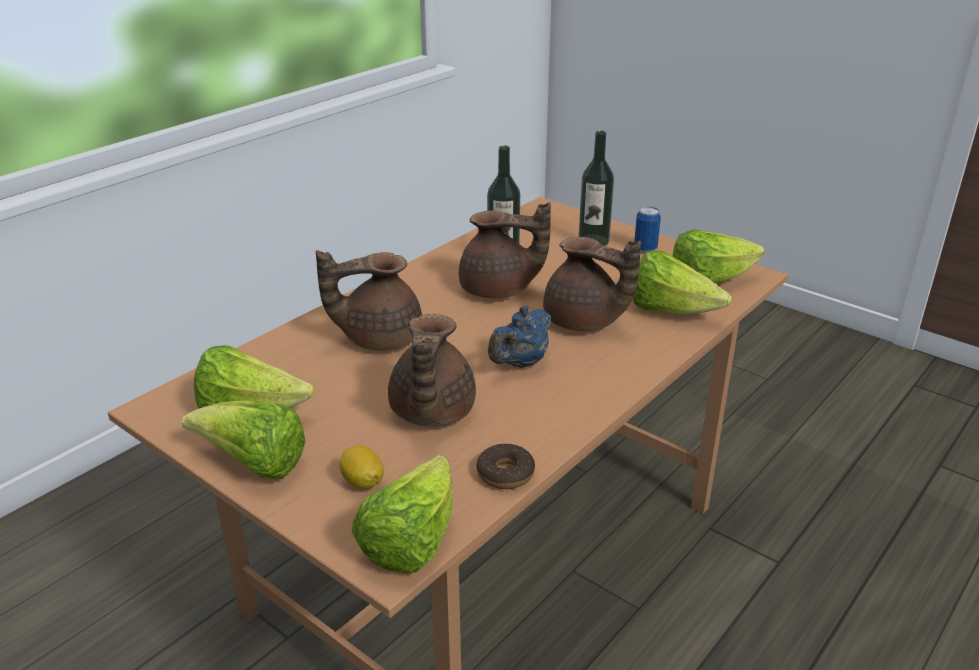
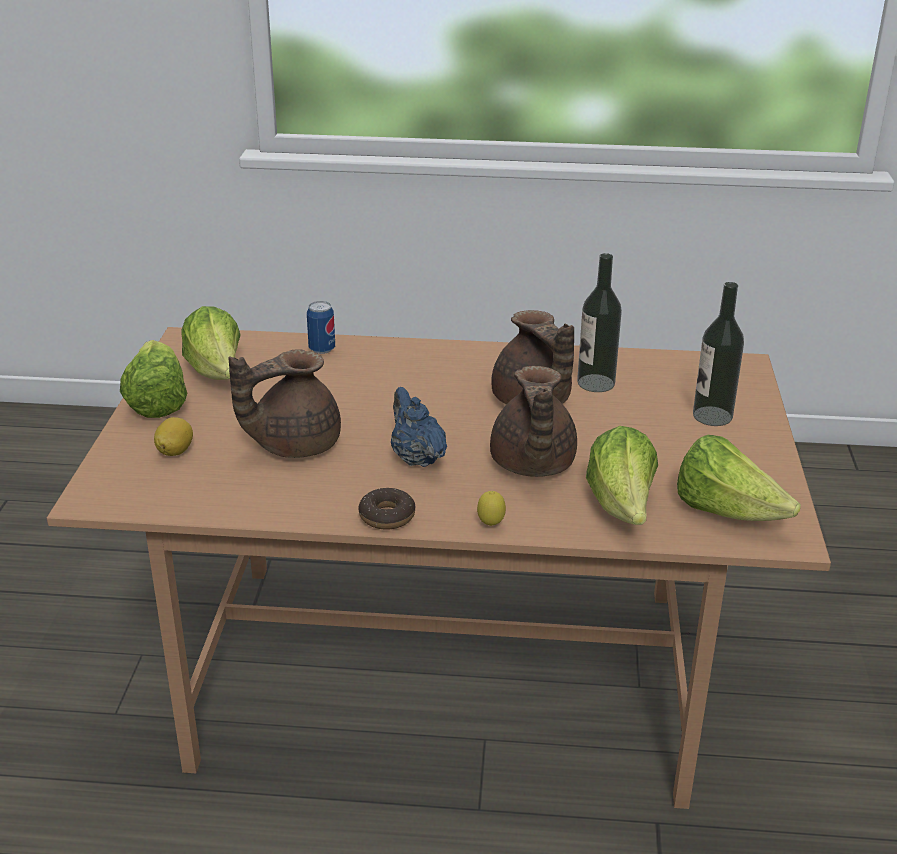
camera: 55 degrees right, 0 degrees up
(378, 337) = (378, 379): brown teapot -> none
(411, 541) = (123, 497): lettuce -> none
(505, 474) = (242, 508): donut -> donut (387, 516)
(520, 363) = (416, 457): blue teapot -> blue teapot turned 60 degrees clockwise
(645, 249) = (742, 451): can -> can (322, 349)
(646, 366) = (491, 525): none -> lemon

